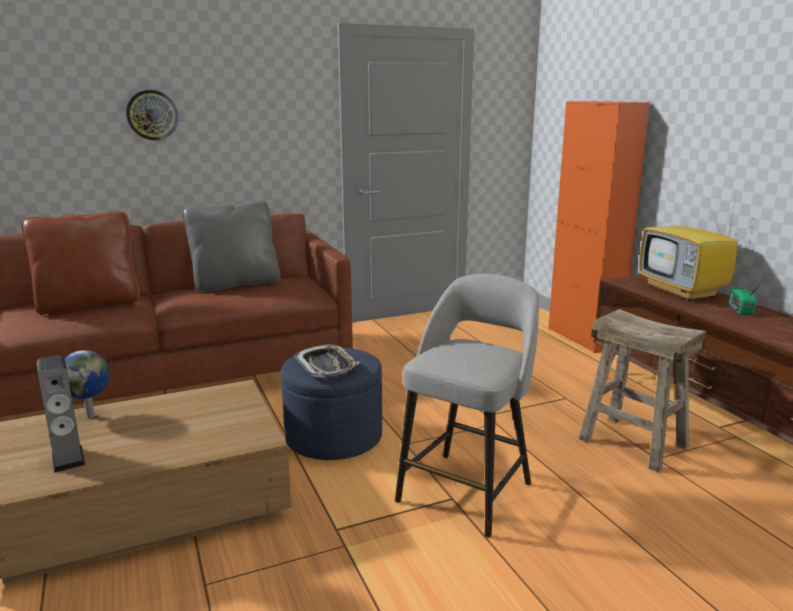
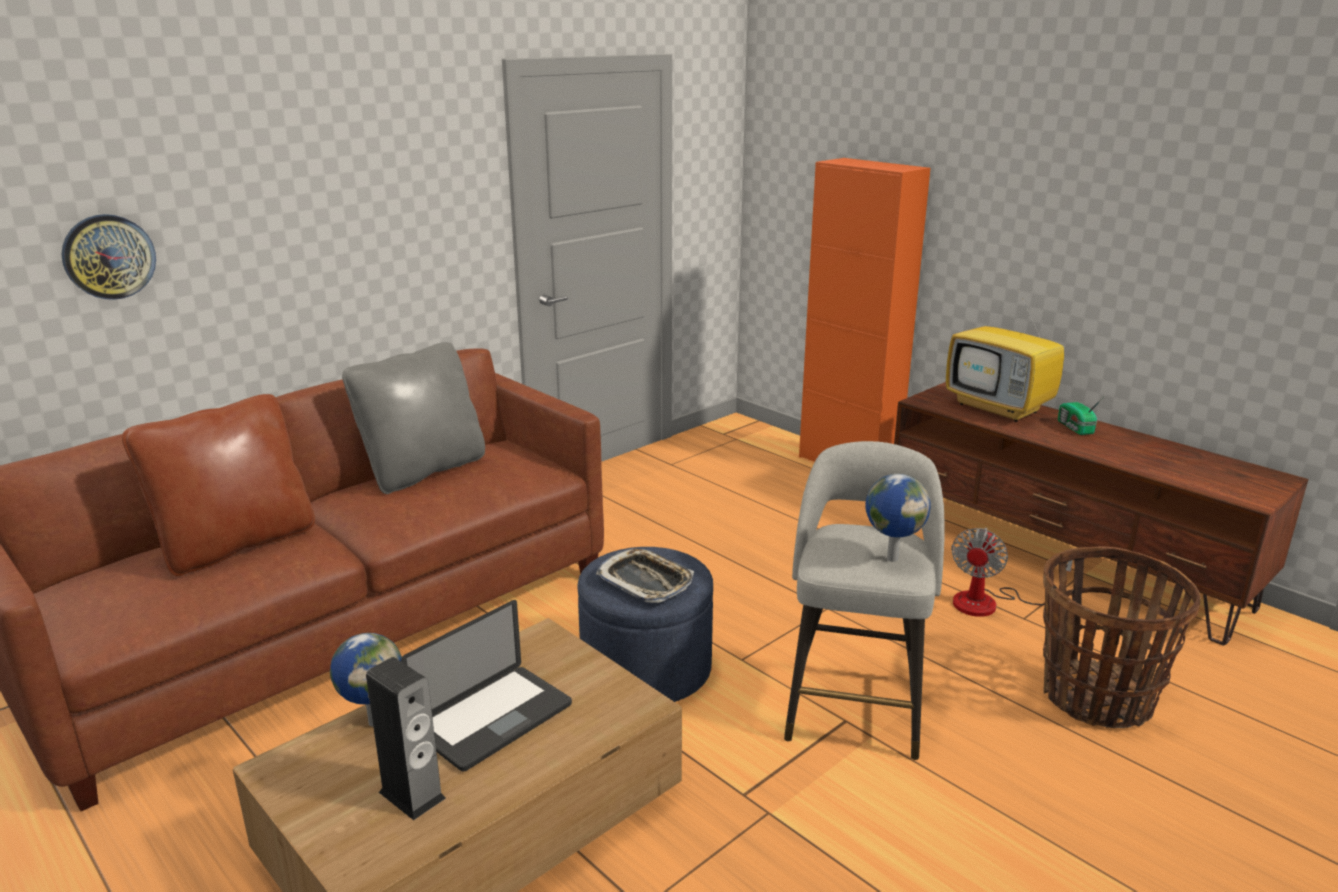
camera: 20 degrees left, 5 degrees up
(152, 115) = (251, 224): wall clock -> wall clock (109, 256)
(160, 427) = (493, 719): none -> laptop
(481, 363) = (891, 558): none -> globe
(634, 443) = (989, 603): beige stool -> fan
(684, 528) = (1096, 698): none -> basket

